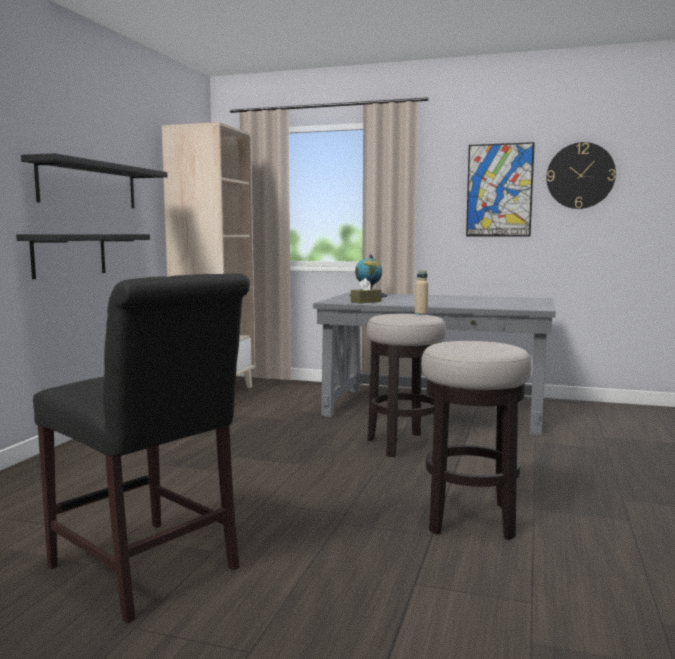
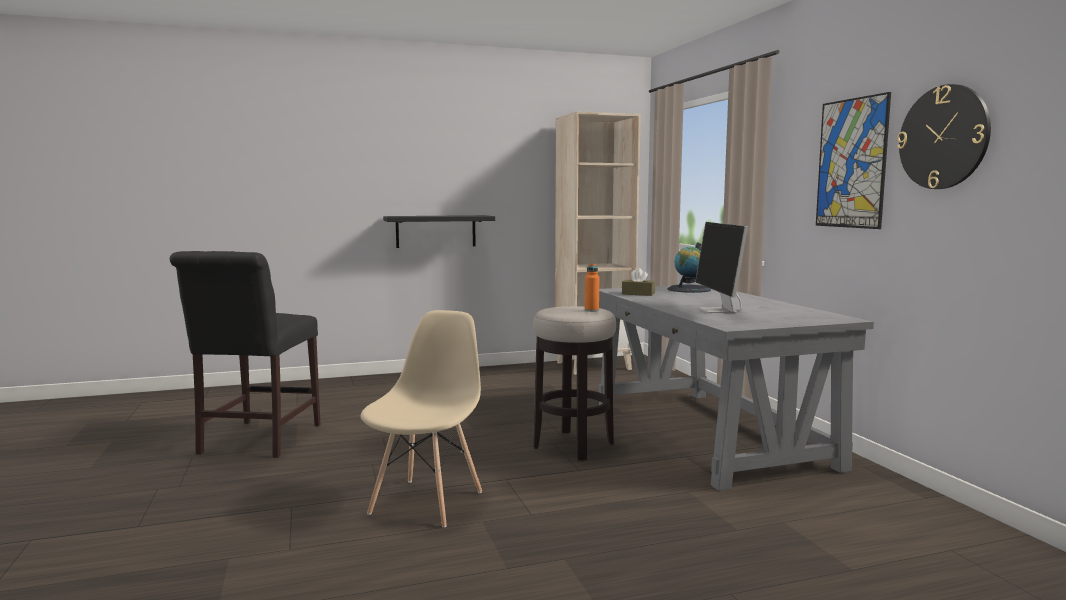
camera: 55 degrees right, 0 degrees up
(89, 185) = (461, 177): black shelf -> none
(421, 314) = (591, 310): beige bottle -> orange bottle
(470, 519) = (427, 501): stool -> beige chair
(475, 303) = (719, 311): none -> monitor

